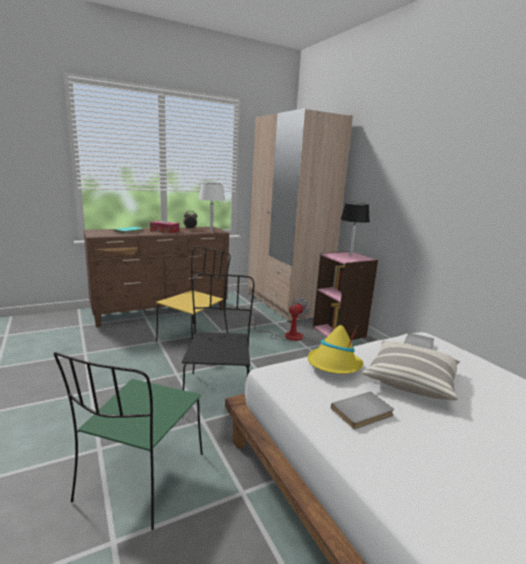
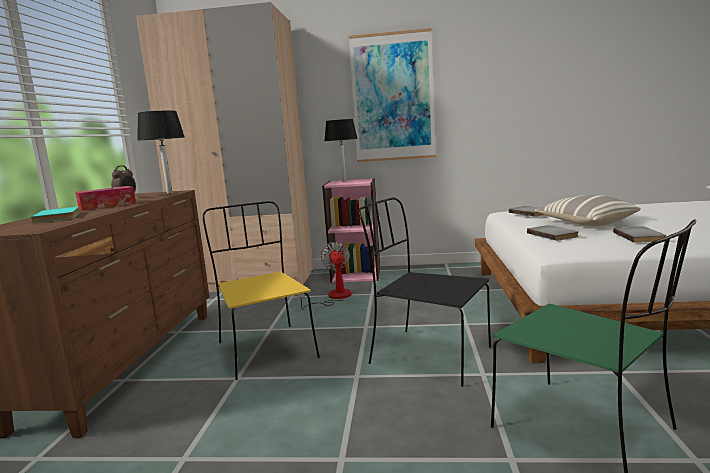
camera: 55 degrees left, 5 degrees down
(211, 231) = (169, 193): white table lamp -> black table lamp
(334, 365) = (553, 234): yellow hat -> grey book
(408, 191) = (392, 97): none -> picture

